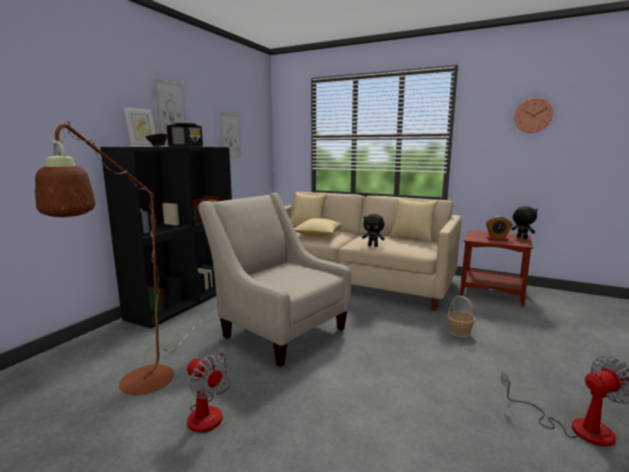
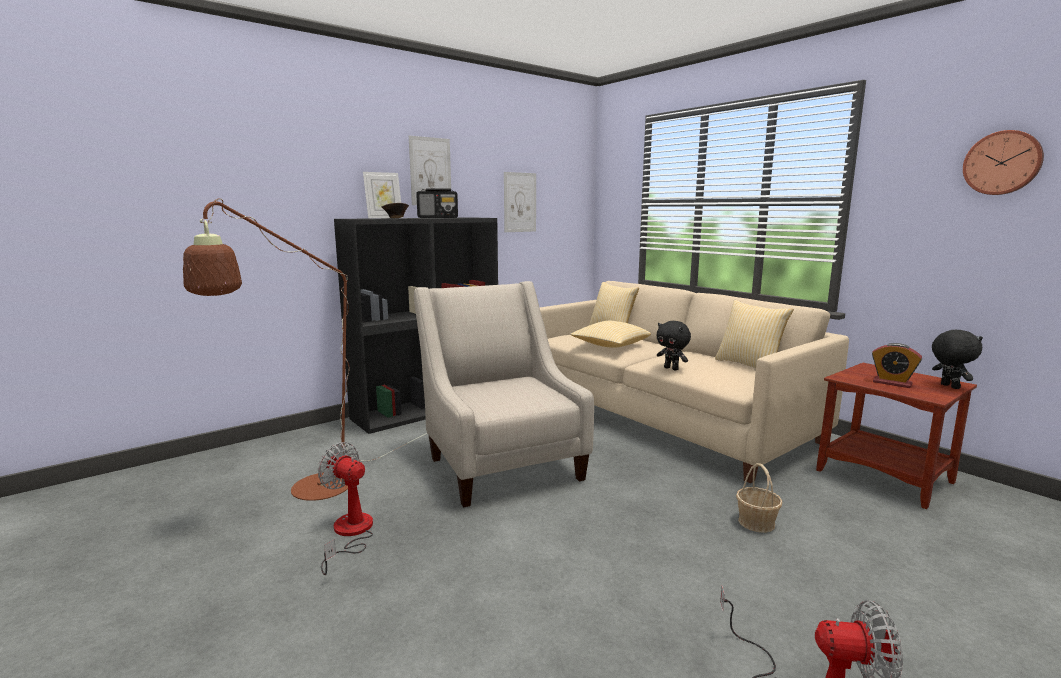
camera: 25 degrees right, 0 degrees up
(209, 410) = (349, 534): fan -> fan turned 150 degrees clockwise

